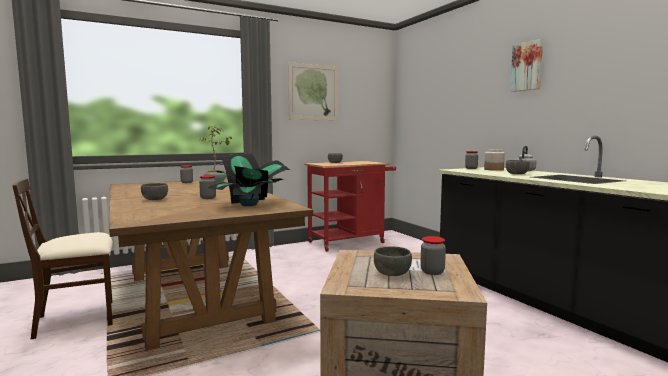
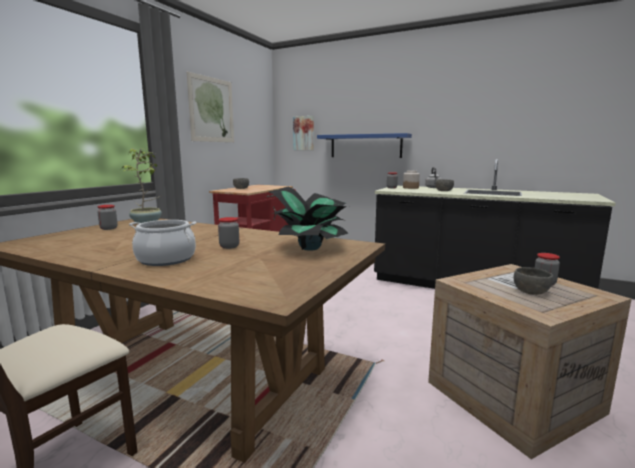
camera: 35 degrees left, 5 degrees up
(155, 199) = (166, 259): grey bowl -> cooking pot
(466, 122) = (365, 146): none -> blue shelf
(527, 66) = (428, 100): picture -> picture (304, 133)

